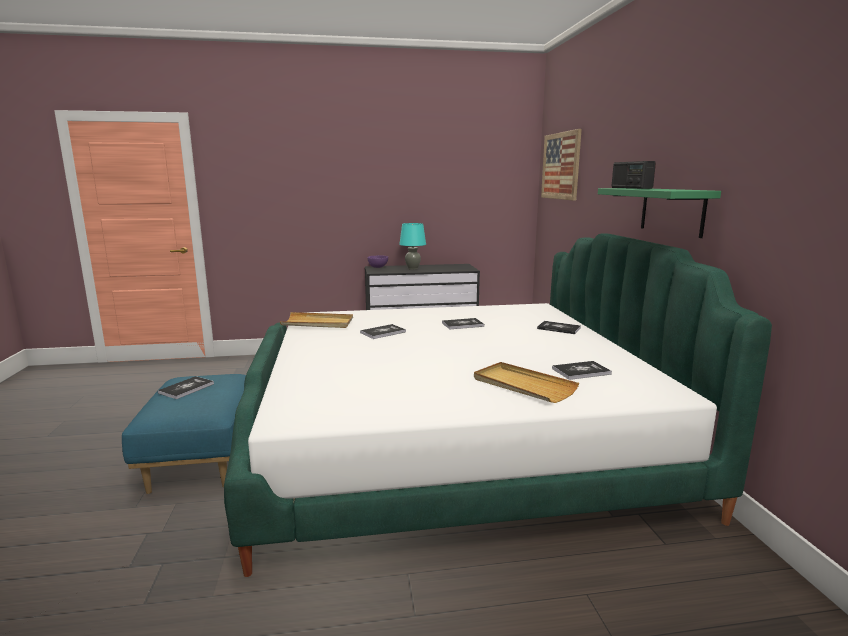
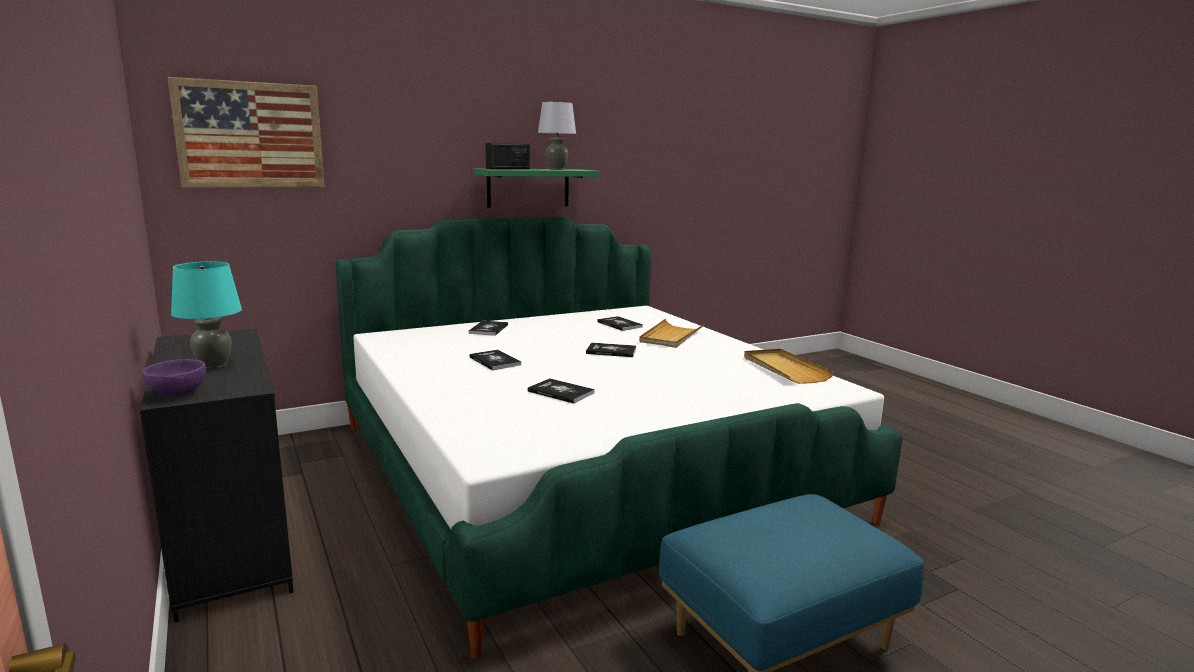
camera: 110 degrees left, 0 degrees up
(186, 388) = (790, 546): book -> book (611, 351)
(318, 323) = (549, 434): beige tray -> beige tray (785, 369)
(666, 189) = (556, 169): none -> grey table lamp

